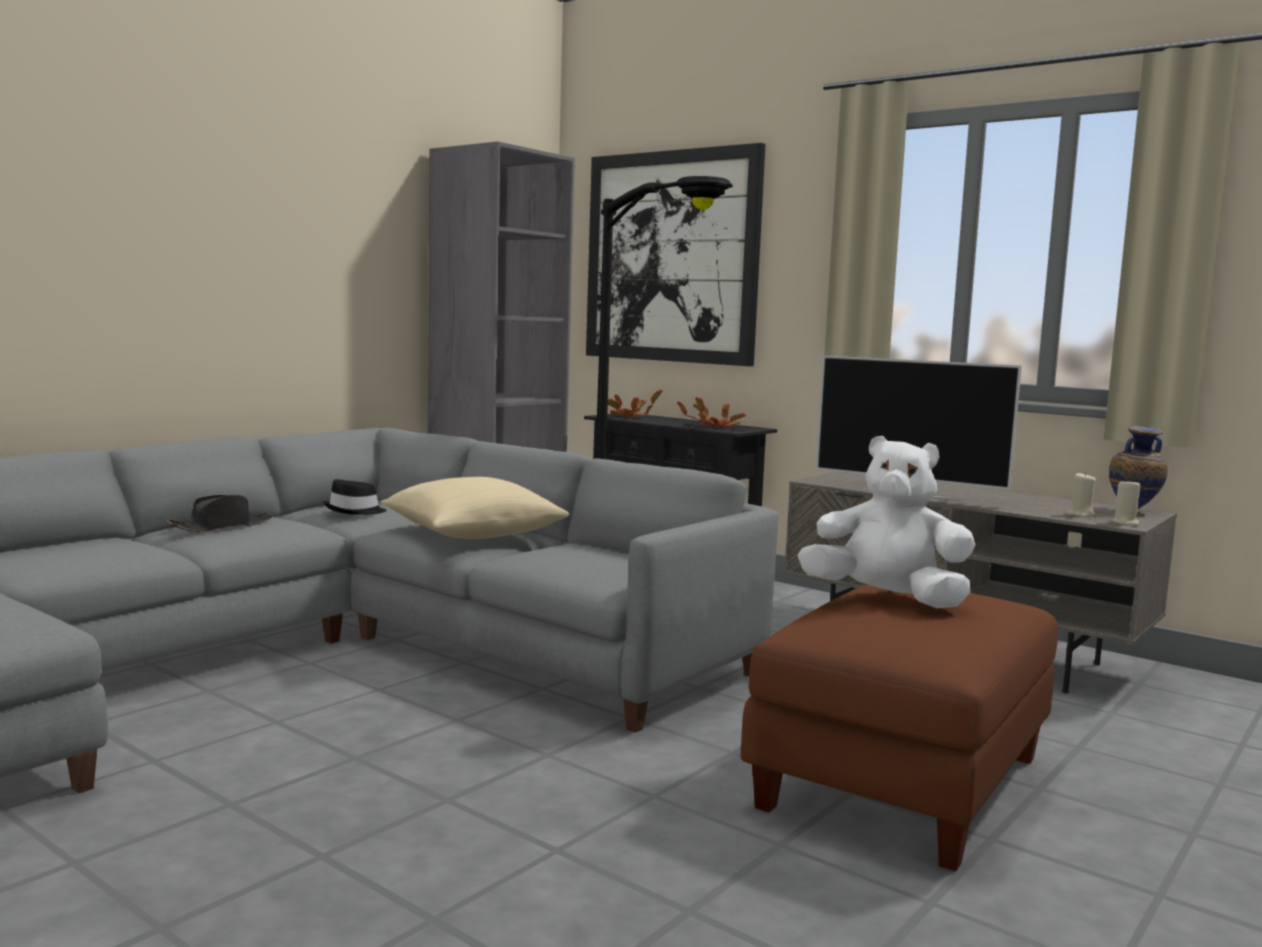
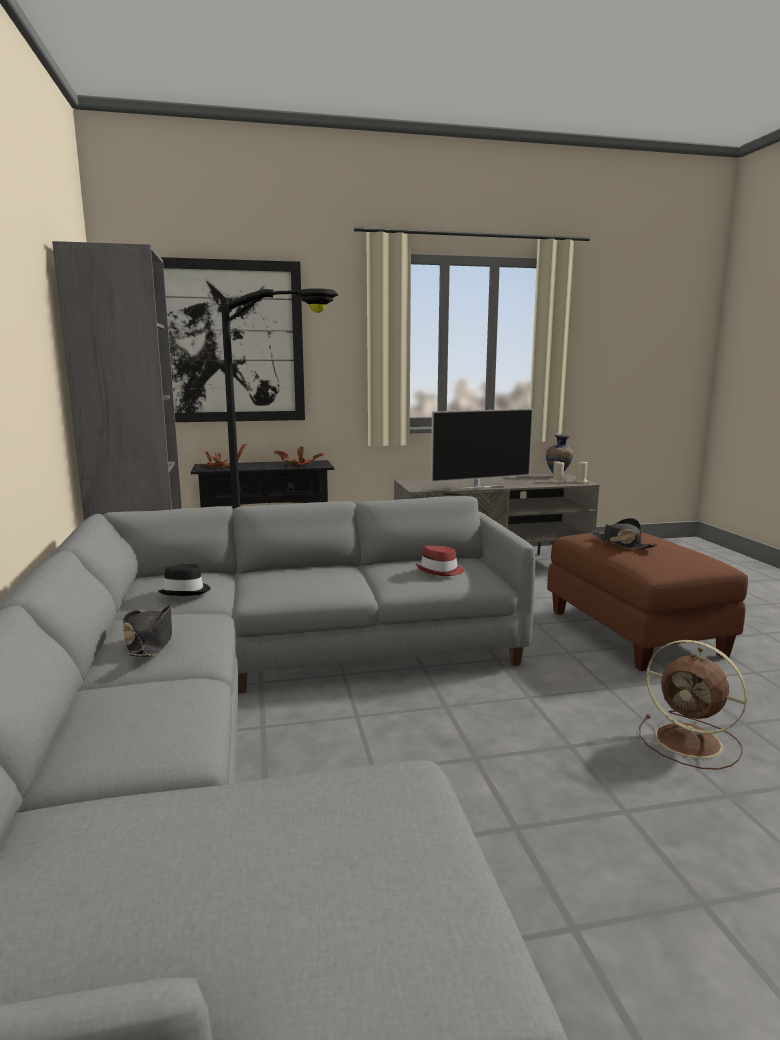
camera: 50 degrees left, 5 degrees up
(473, 534) = (318, 578): beige pillow -> none
(563, 875) = (691, 742): none -> brown fan
(589, 561) = (440, 571): none -> red hat
(886, 599) = (621, 544): white plush toy -> black hat

